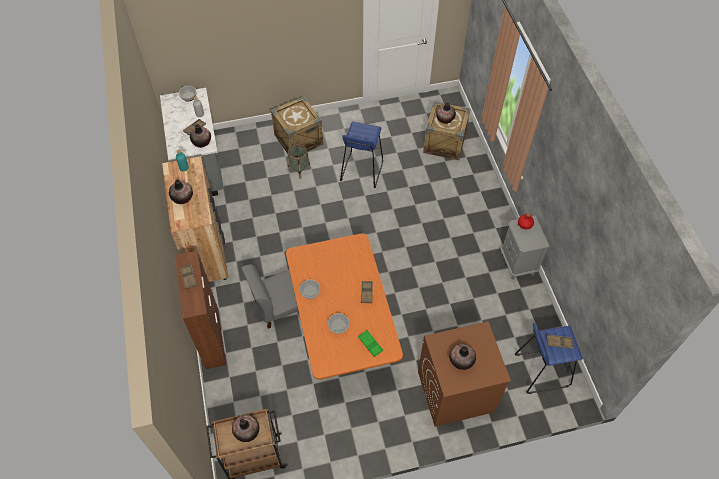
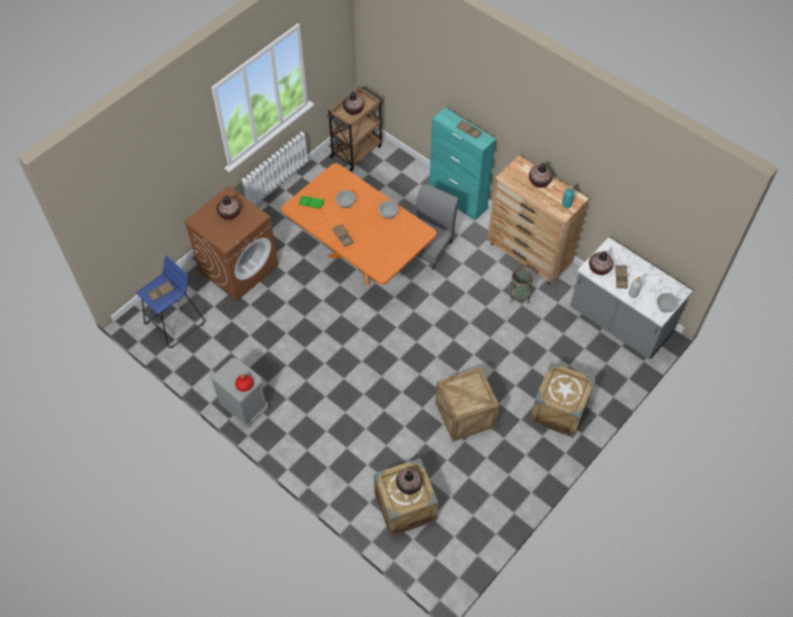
camera: 145 degrees right, 0 degrees up
(212, 337) = (458, 199): brown cabinet -> turquoise cabinet
(299, 169) = (526, 377): basket -> basket (519, 295)
(361, 171) = (465, 414): blue stool -> crate

